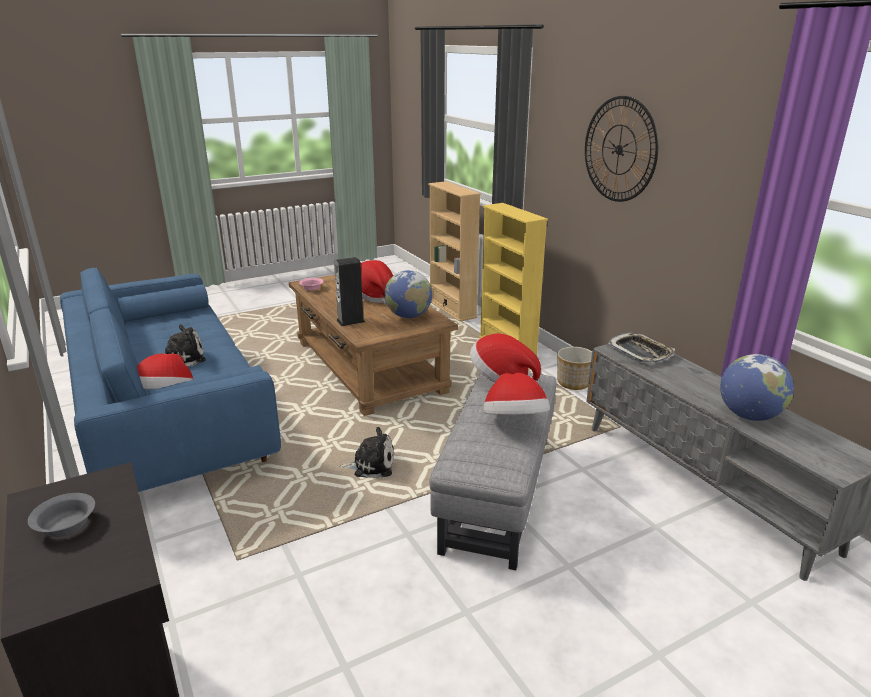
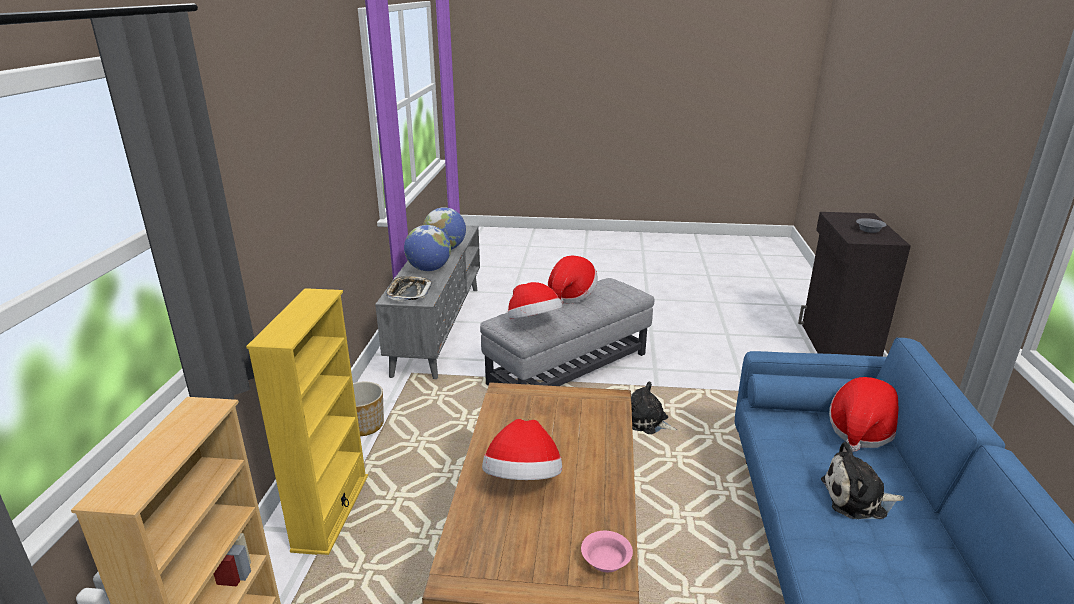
camera: 145 degrees left, 0 degrees up
(350, 321) = (604, 435): speaker -> none
(408, 316) = (525, 416): globe -> globe (429, 269)
(619, 149) = (286, 158): wall clock -> none

